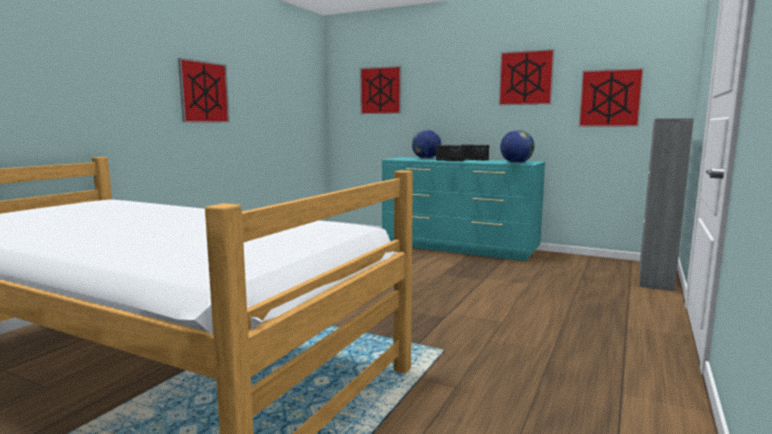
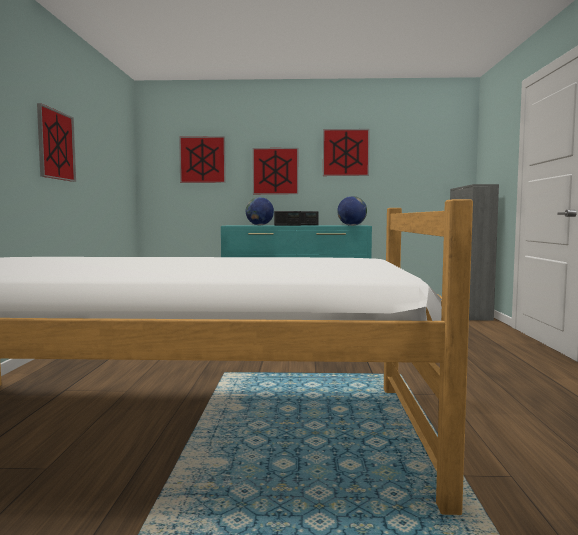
camera: 25 degrees left, 5 degrees down
(610, 98) = (415, 171): picture -> picture (275, 171)

